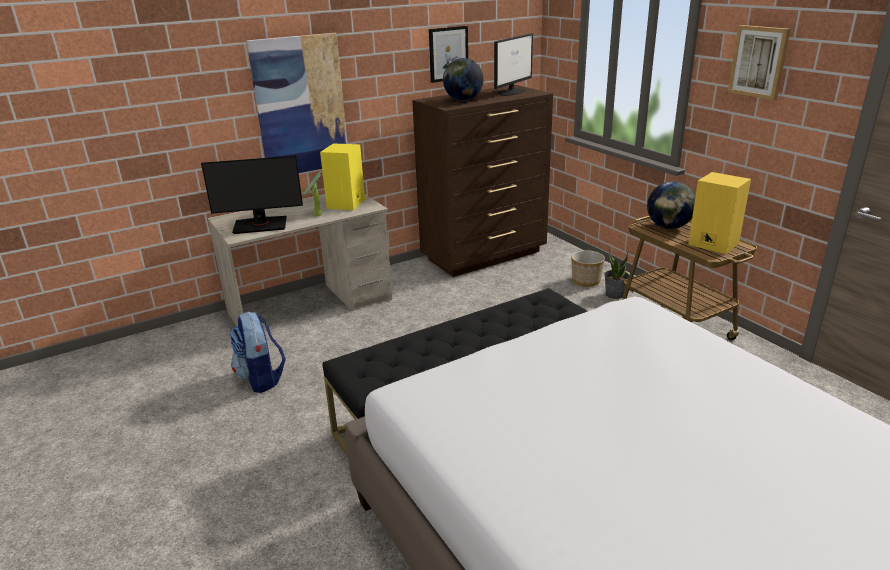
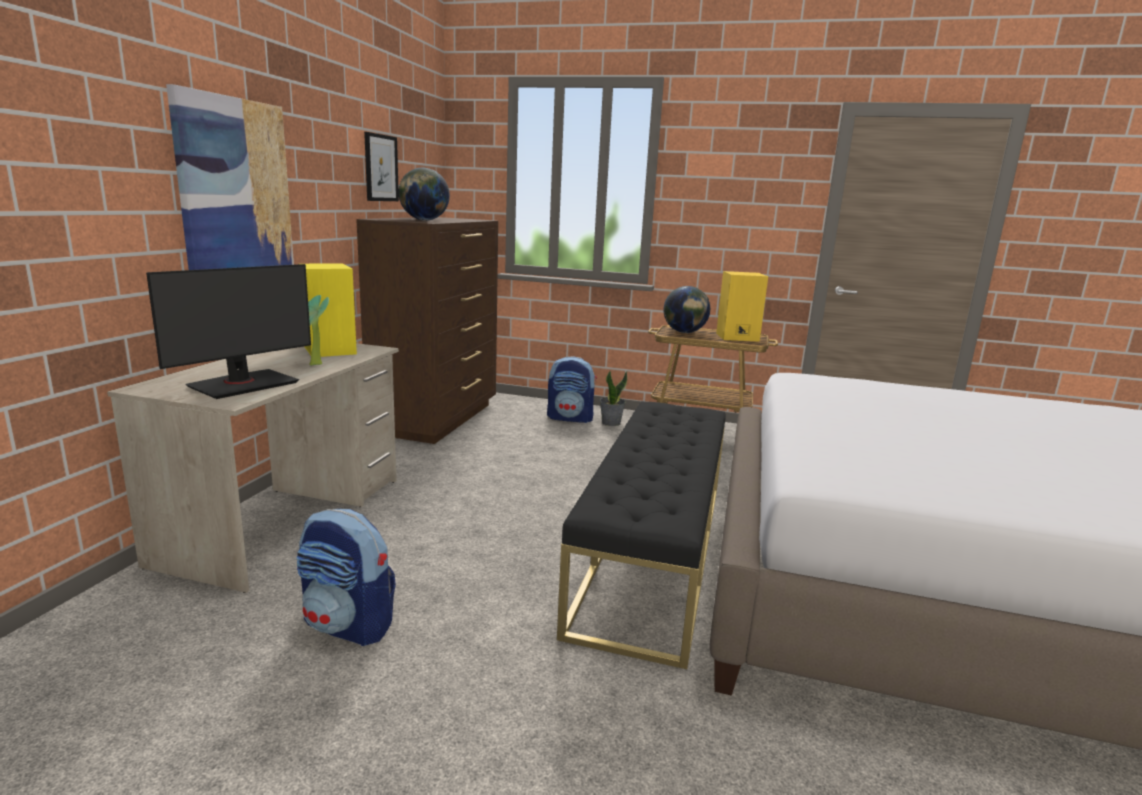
camera: 45 degrees left, 10 degrees down
(511, 92) = (453, 218): monitor -> none
(586, 281) = (571, 418): planter -> backpack
(759, 61) = (728, 175): picture -> none

